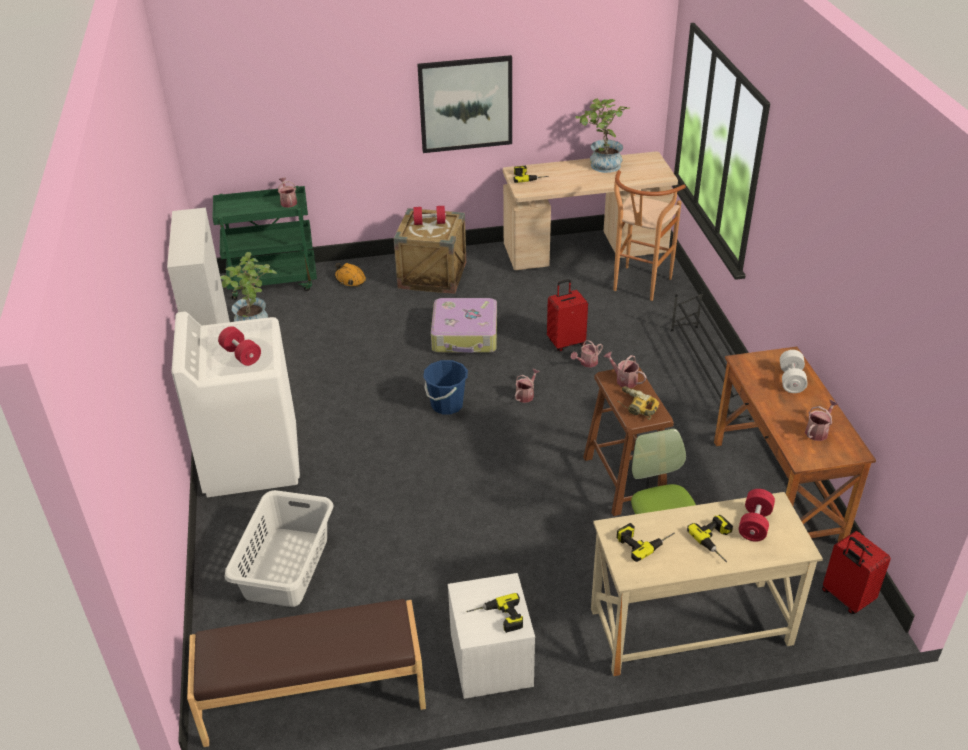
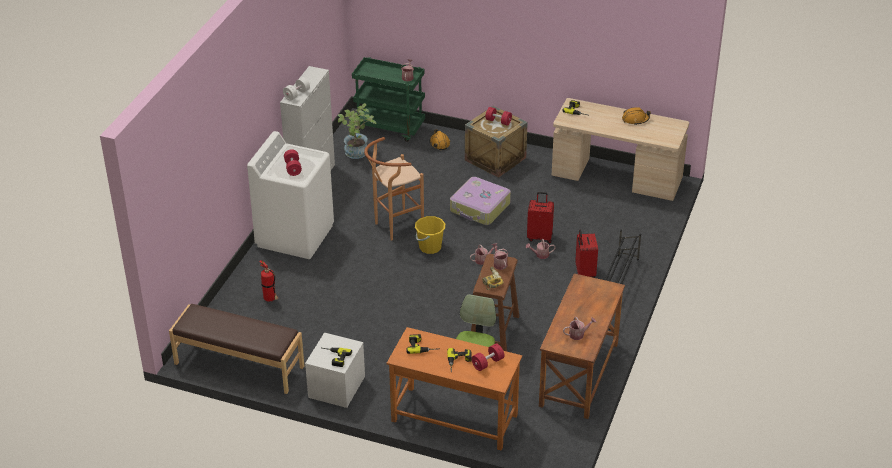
camera: 30 degrees right, 0 degrees up
(285, 567) = (270, 299): white laundry basket -> fire extinguisher
(447, 405) = (430, 247): blue bucket -> yellow bucket
(465, 104) = (544, 46): picture -> none
(601, 166) = (635, 119): potted plant -> orange hard hat
(638, 287) = (626, 218): brown stool -> brown stool (394, 227)
(690, 627) = (454, 418): beige desk -> orange desk
(791, 380) = (597, 302): white dumbbell -> white dumbbell (297, 94)
(846, 597) = (557, 443): red suitcase -> red suitcase (584, 272)

